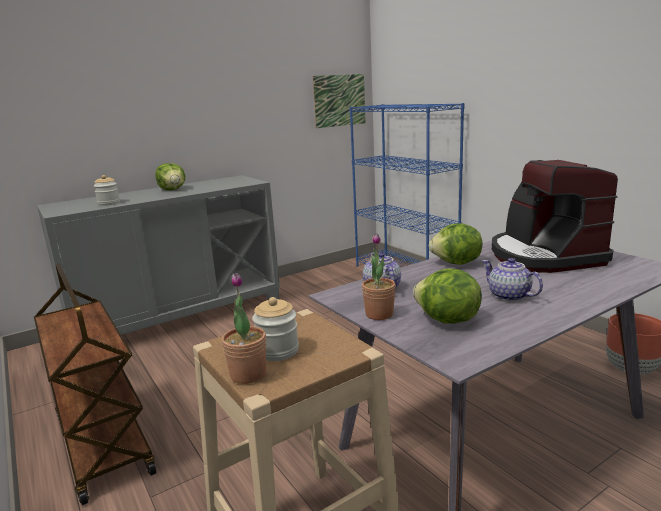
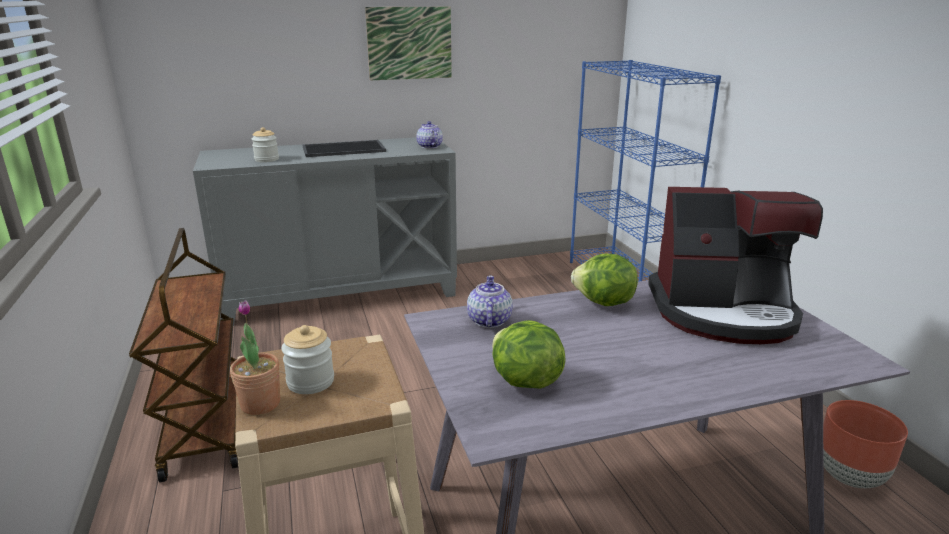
camera: 15 degrees right, 5 degrees up
(173, 190) = (344, 149): lettuce -> tray
(339, 100) = (575, 50): picture -> picture (409, 43)
(379, 314) = (457, 356): potted plant -> none
(509, 296) = (626, 363): teapot -> teapot (429, 146)
(544, 256) = (723, 313): coffee machine -> coffee machine turned 90 degrees counterclockwise

